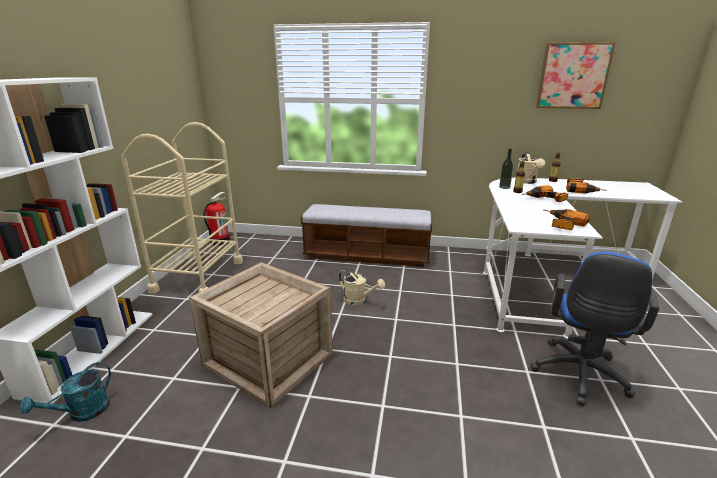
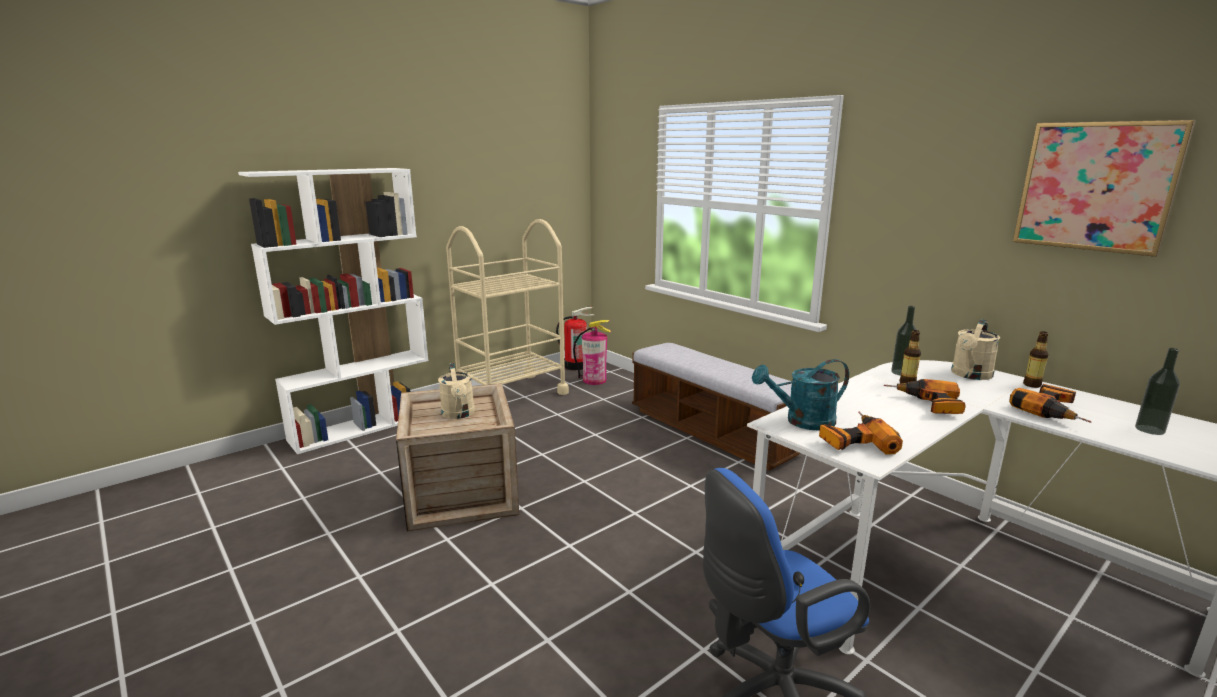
camera: 40 degrees right, 5 degrees down
(82, 413) = (303, 468): turquoise watering can -> turquoise watering can (802, 422)
(248, 247) = (594, 380): none -> fire extinguisher
(359, 300) = (624, 476): beige watering can -> beige watering can (459, 414)
(616, 189) = (1149, 429): none -> bottle

